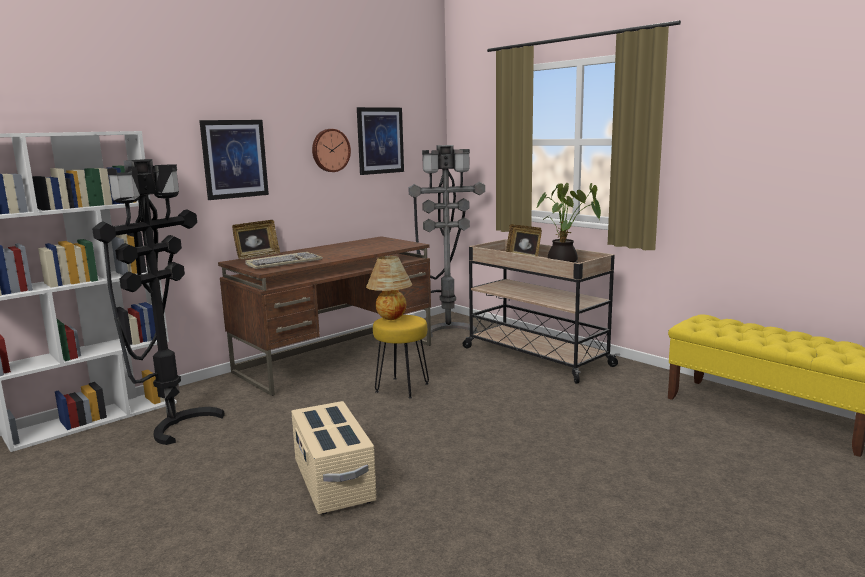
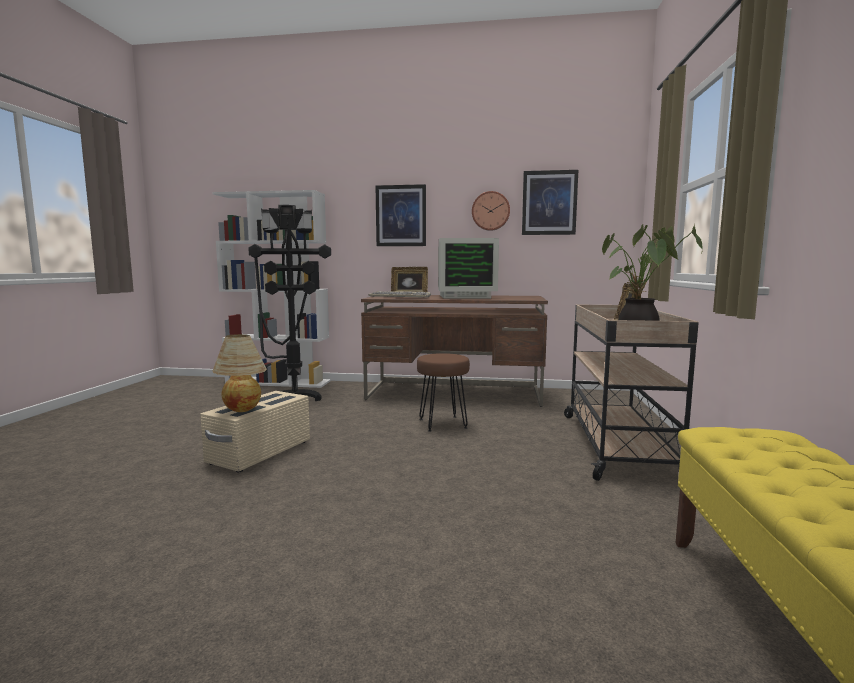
camera: 50 degrees right, 5 degrees down
(335, 250) = (464, 296): none -> monitor
(390, 319) = (439, 354): table lamp -> table lamp (241, 411)
(402, 388) = (442, 424): yellow stool -> brown stool
(448, 328) = (592, 401): grey floor lamp -> none

